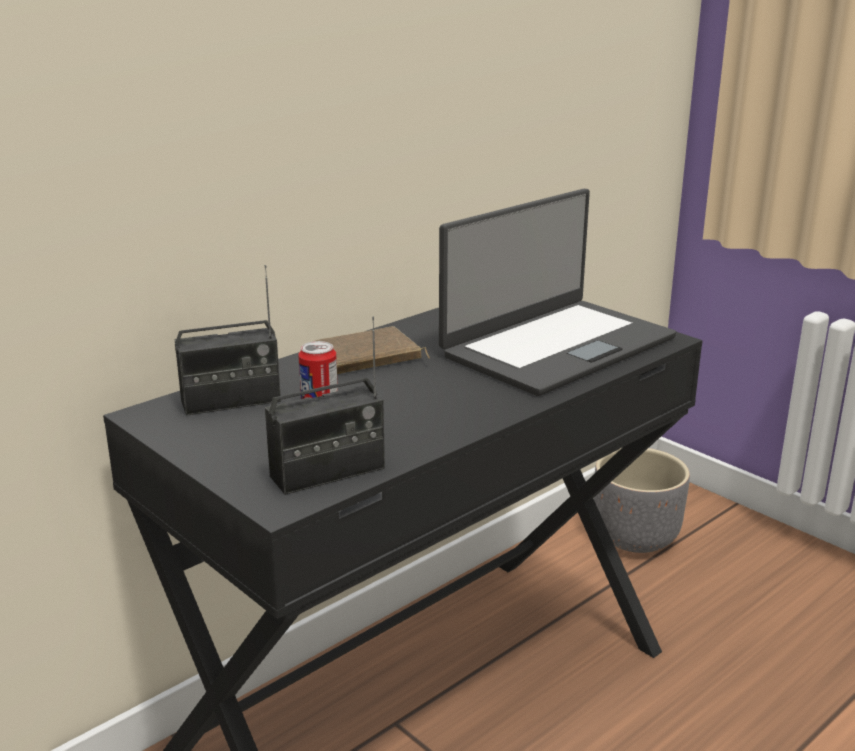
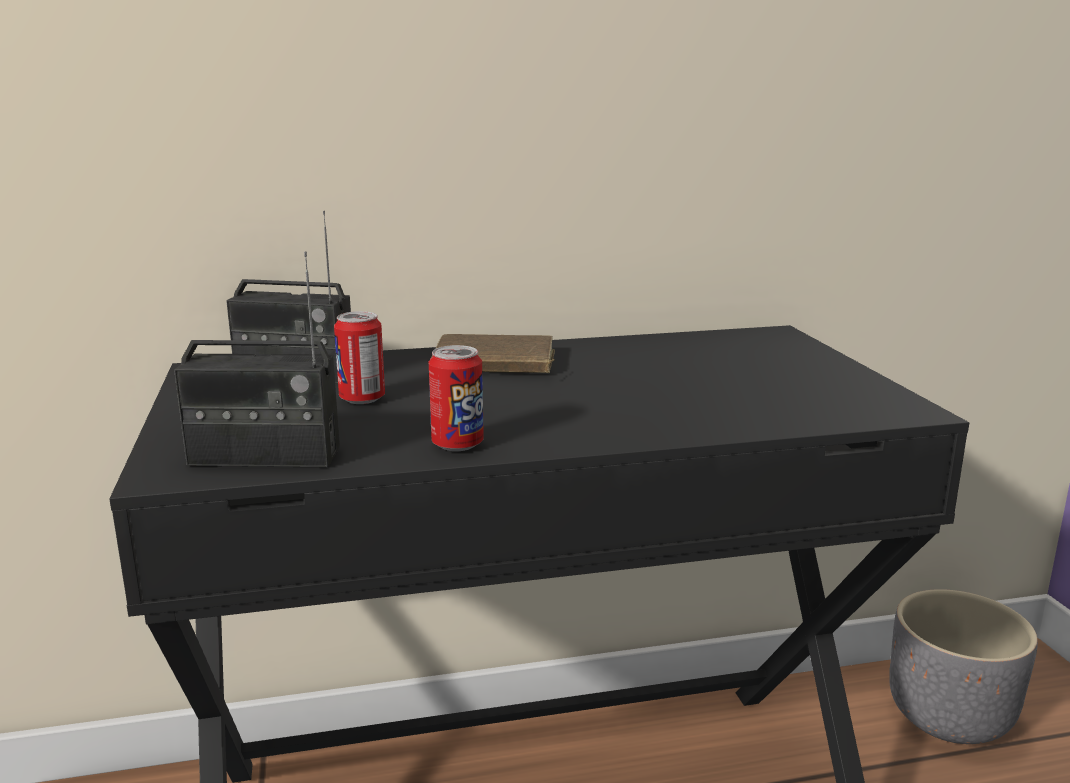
camera: 30 degrees right, 5 degrees down
(442, 429) = (457, 444): none -> can
(556, 346) = (738, 391): laptop -> none

